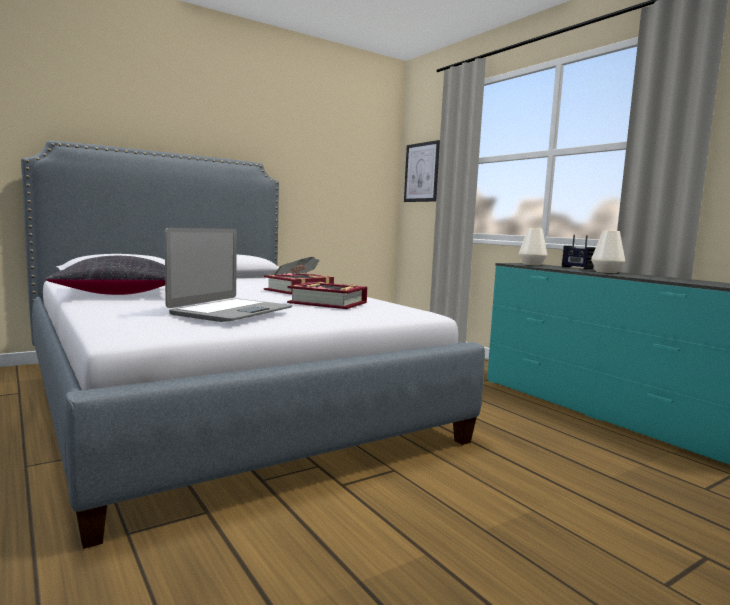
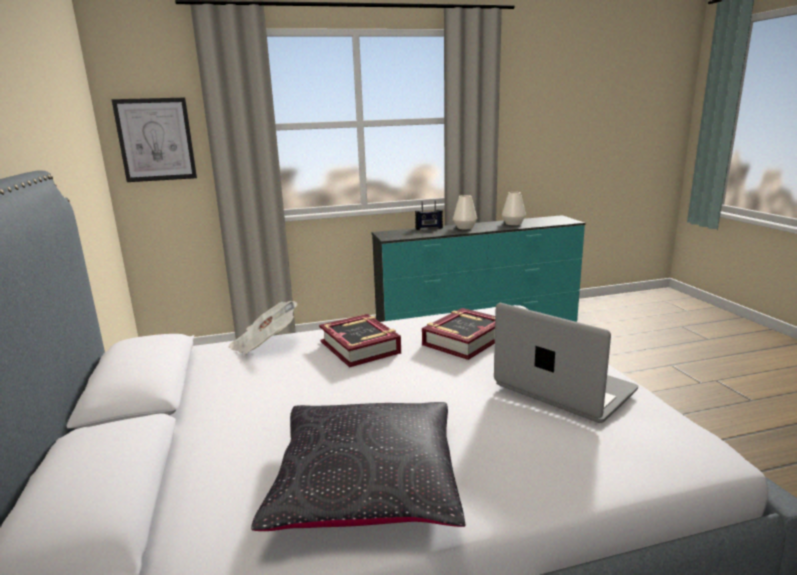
camera: 70 degrees left, 10 degrees up
(532, 264) = (399, 234): white vase -> white vase (513, 223)

